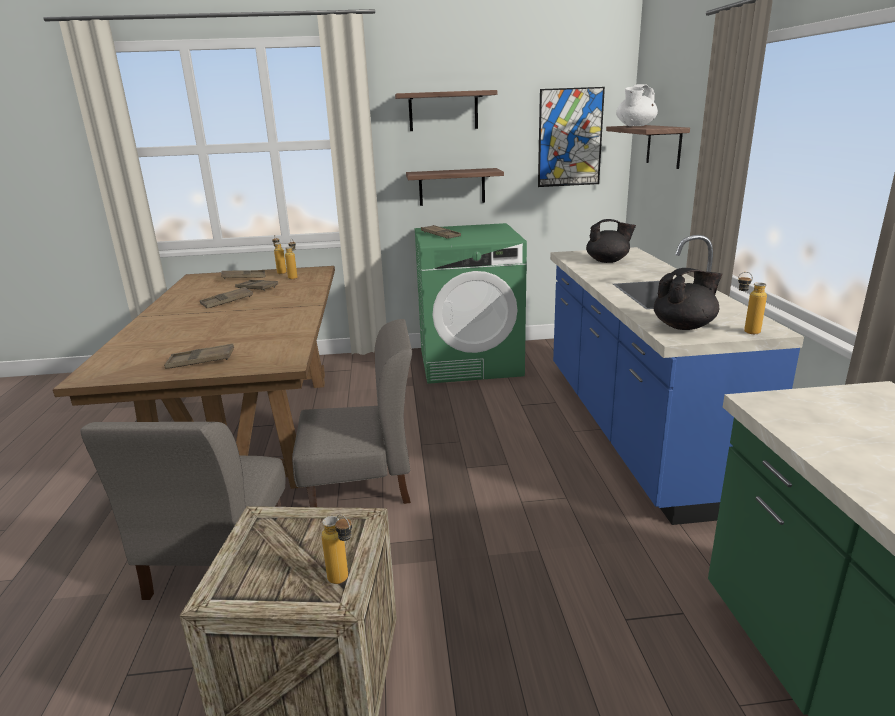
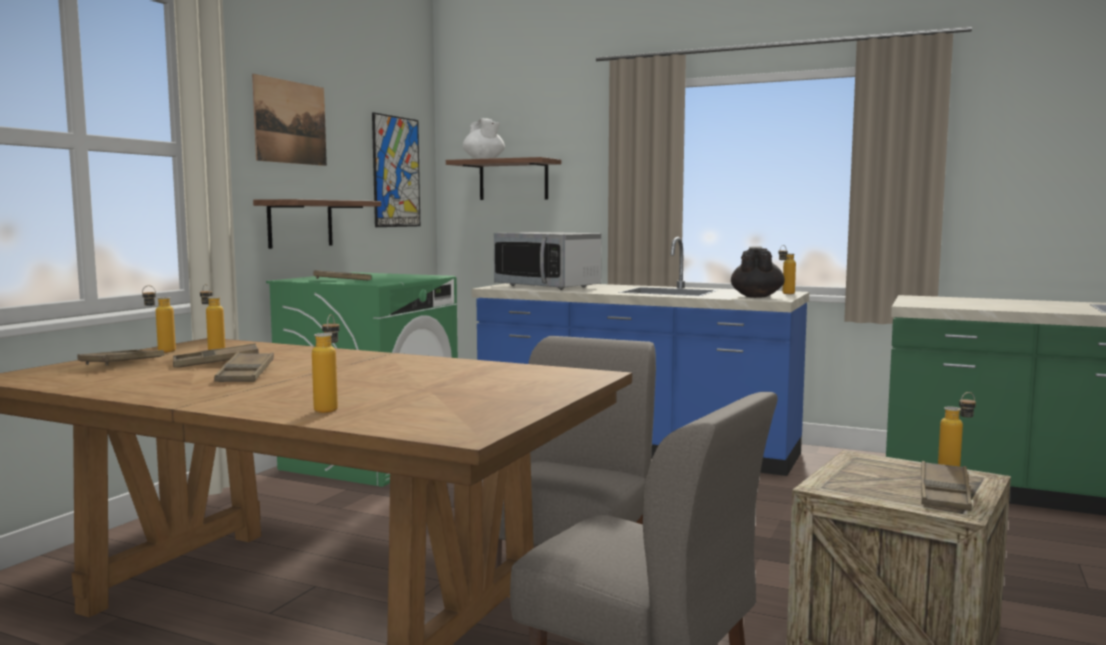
camera: 60 degrees left, 15 degrees down
(145, 338) = (329, 408): none -> bottle
(201, 361) = (514, 394): brown tray -> brown tray (944, 493)
(443, 111) = (290, 122): shelf -> picture
(608, 261) = (547, 286): black teapot -> microwave

